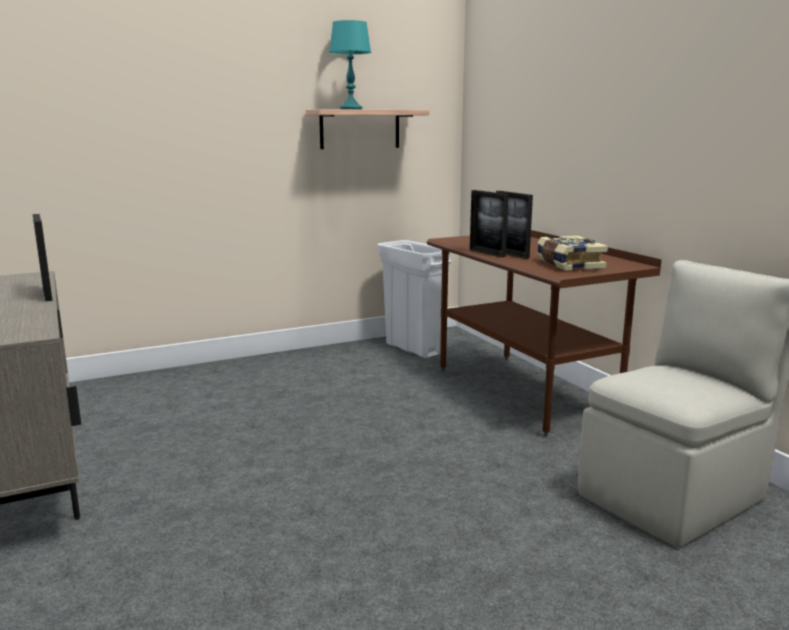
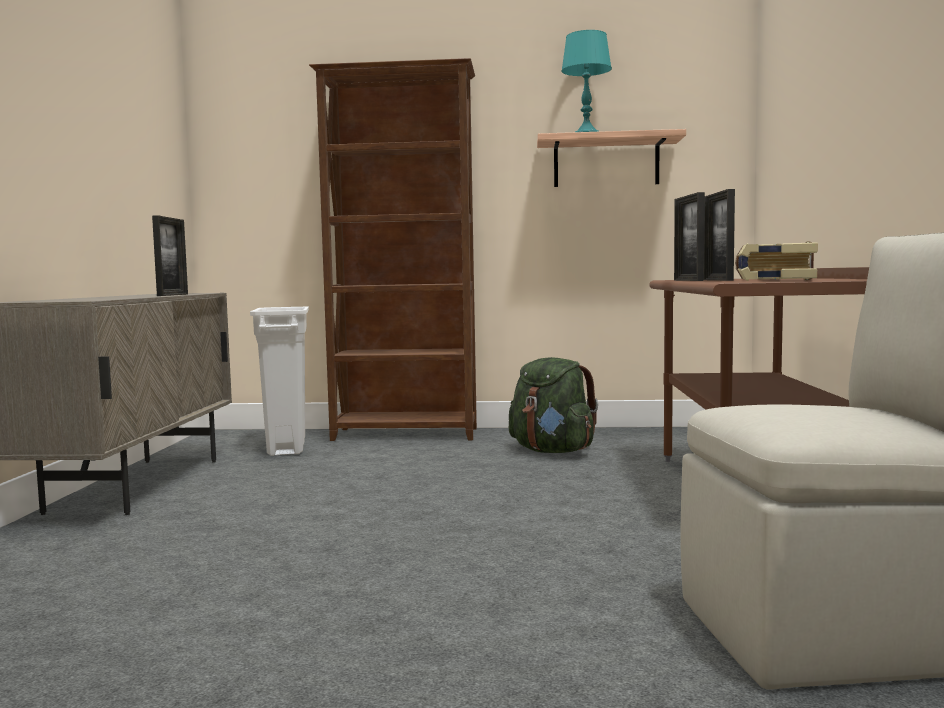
camera: 30 degrees right, 10 degrees down
(212, 371) = (406, 435): none -> brown bookcase
(353, 373) = (552, 451): none -> green backpack
(413, 349) = (658, 440): white trash can -> white trash can (287, 447)

